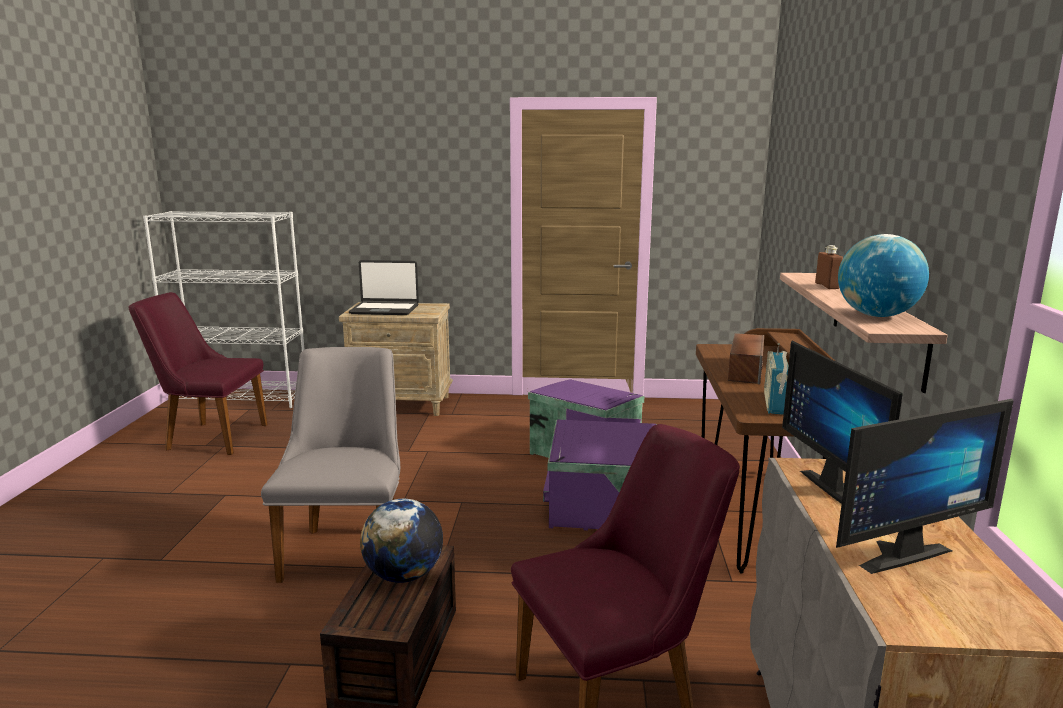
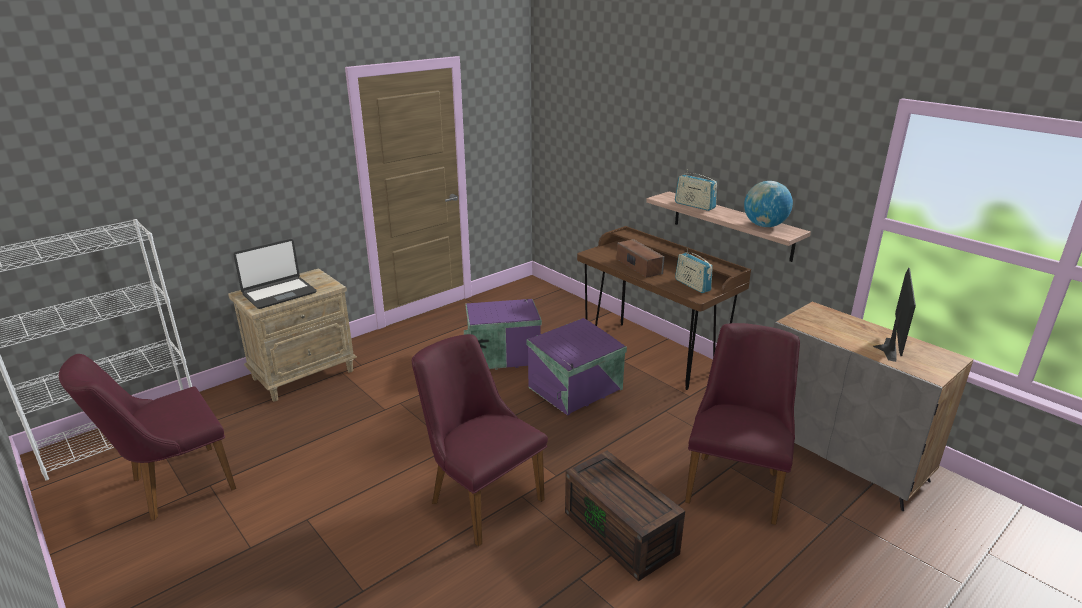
camera: 45 degrees left, 10 degrees up
(349, 547) = (479, 496): grey chair -> purple chair
(404, 576) = (618, 481): globe -> none
(827, 286) = (694, 205): brown bottle -> radio
(840, 488) = (823, 327): monitor -> none

